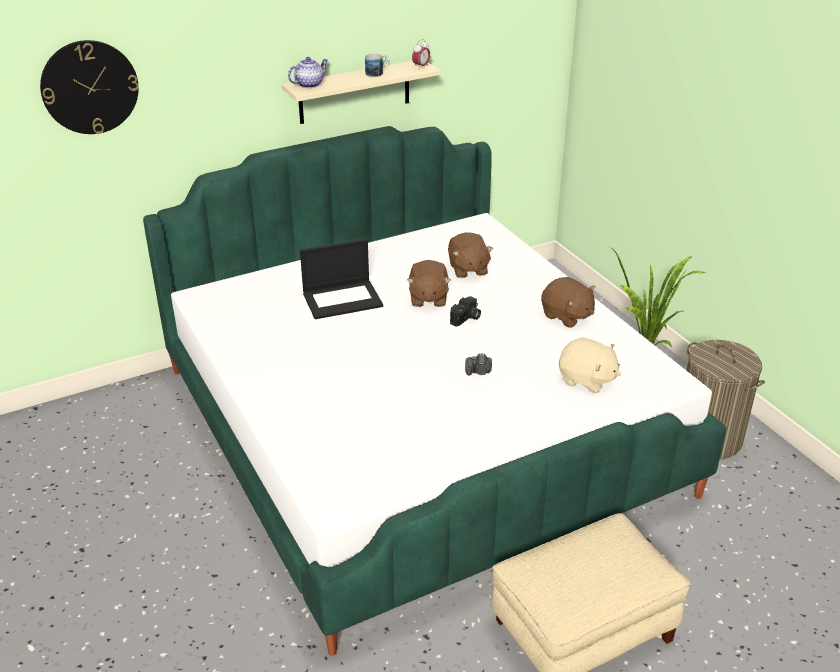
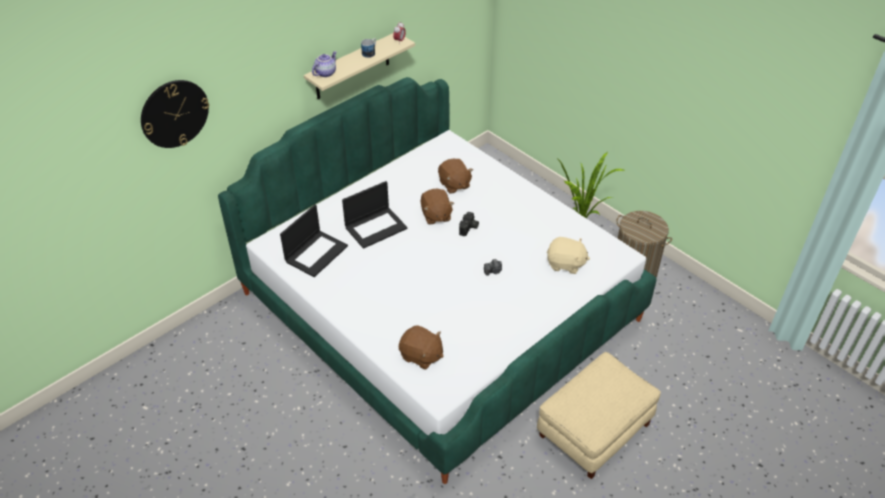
camera: 15 degrees left, 10 degrees up
(252, 315) = (316, 253): none -> laptop
(566, 316) = (536, 214): brown plush toy -> brown plush toy (421, 356)

